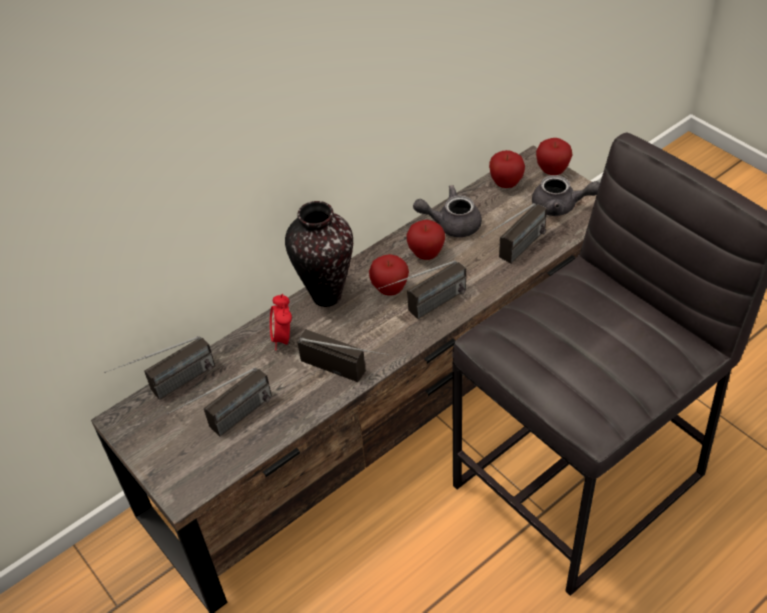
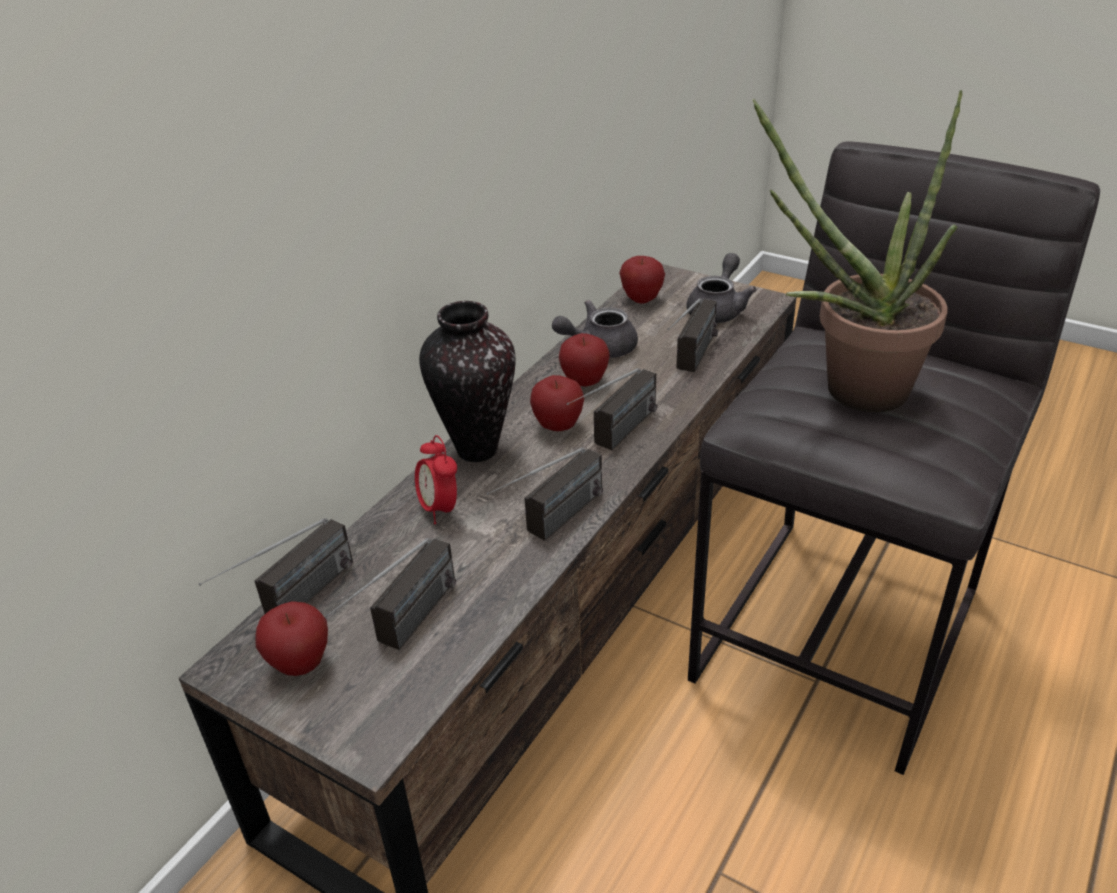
camera: 20 degrees left, 10 degrees down
(349, 370) = (551, 526): radio -> radio turned 120 degrees clockwise
(552, 171) = (688, 280): apple -> apple (300, 664)
(561, 206) = (718, 309): grey teapot -> grey teapot turned 60 degrees counterclockwise
(568, 330) = (848, 390): none -> potted plant

